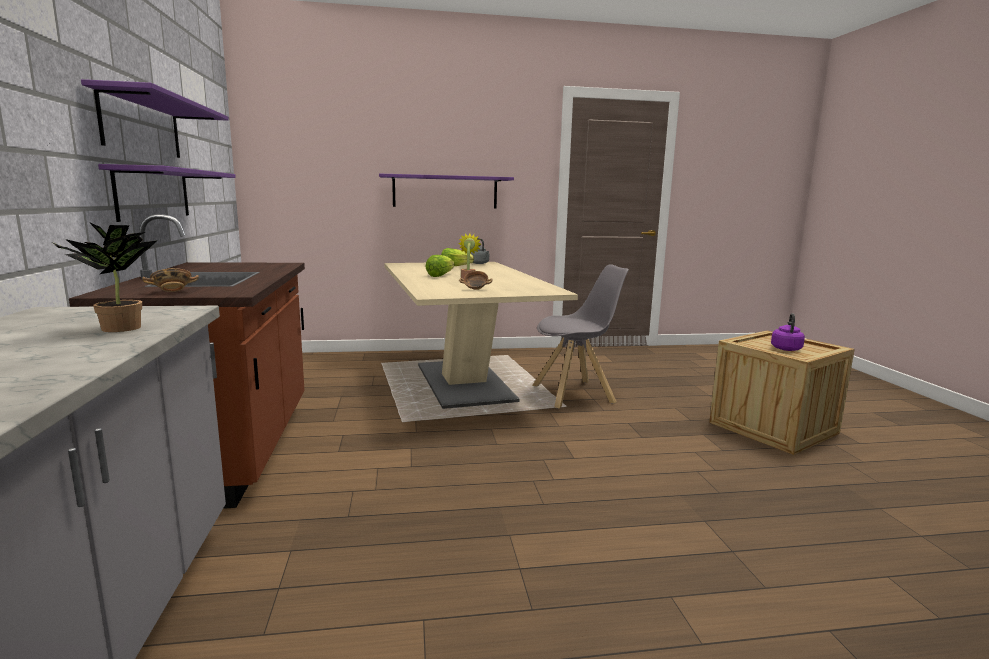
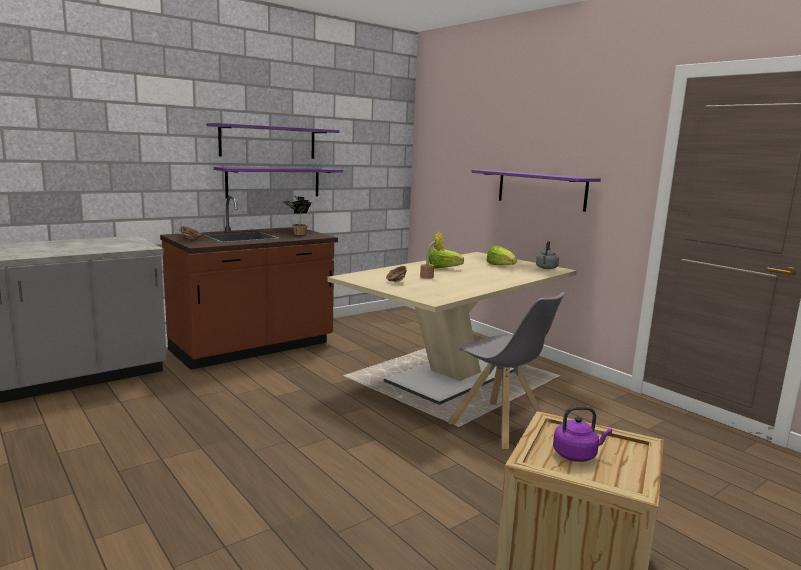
camera: 60 degrees right, 0 degrees up
(115, 329) = (95, 248): potted plant -> potted plant (297, 234)

